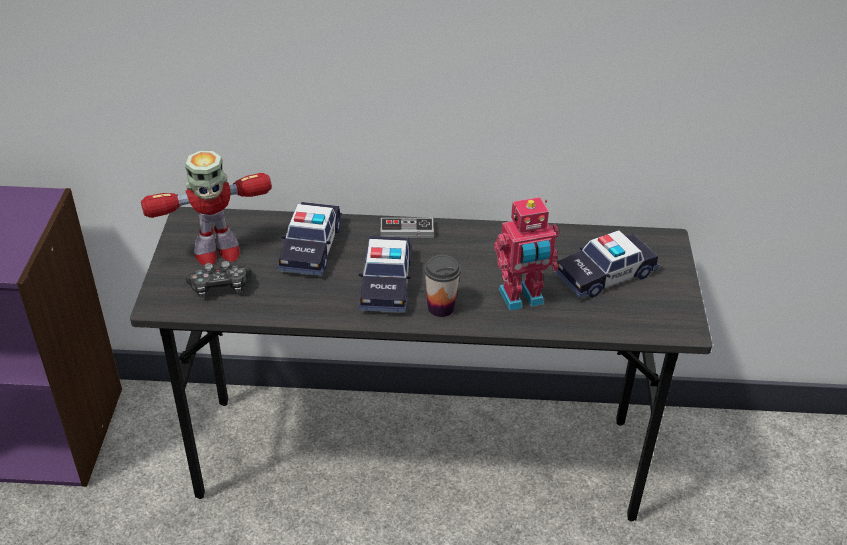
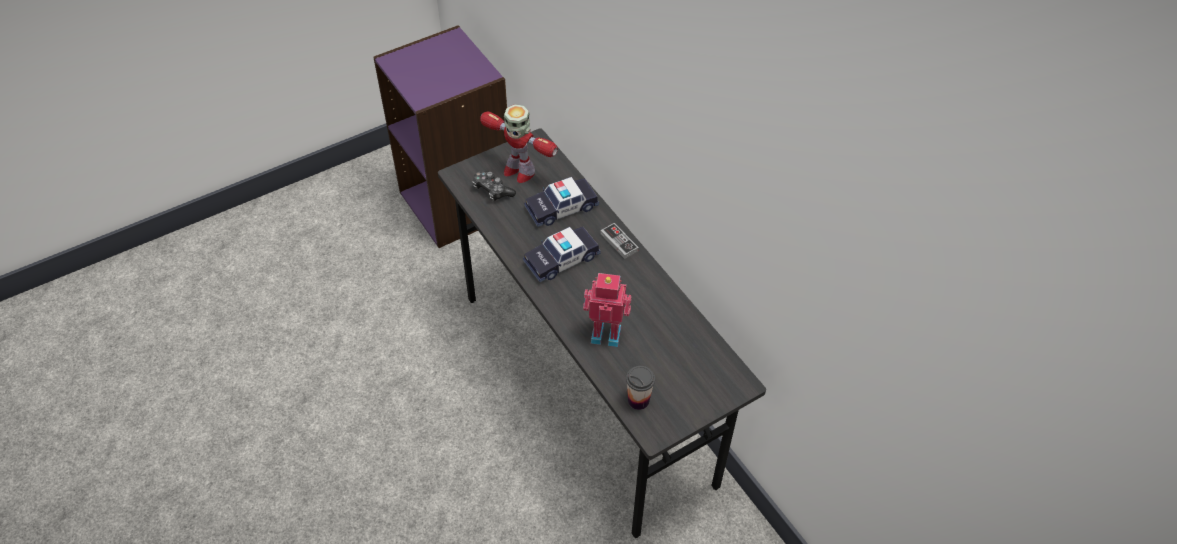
camera: 55 degrees right, 10 degrees up
(441, 307) = (563, 297): cup -> cup (638, 400)
(522, 299) = (606, 333): toy robot -> toy robot turned 150 degrees clockwise
(605, 274) = (670, 365): toy car -> none

